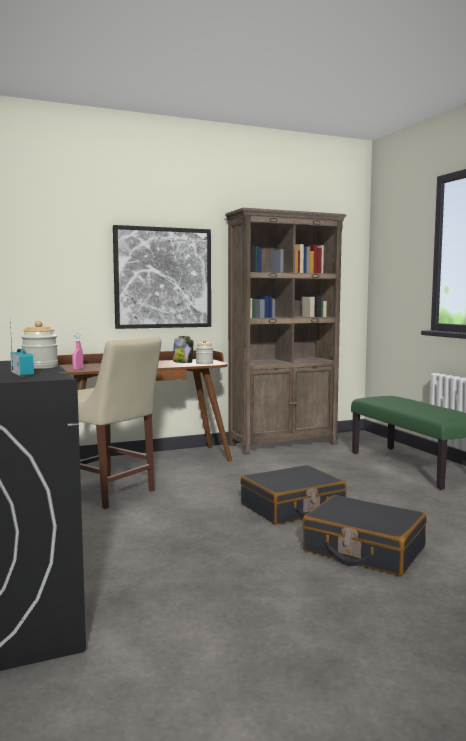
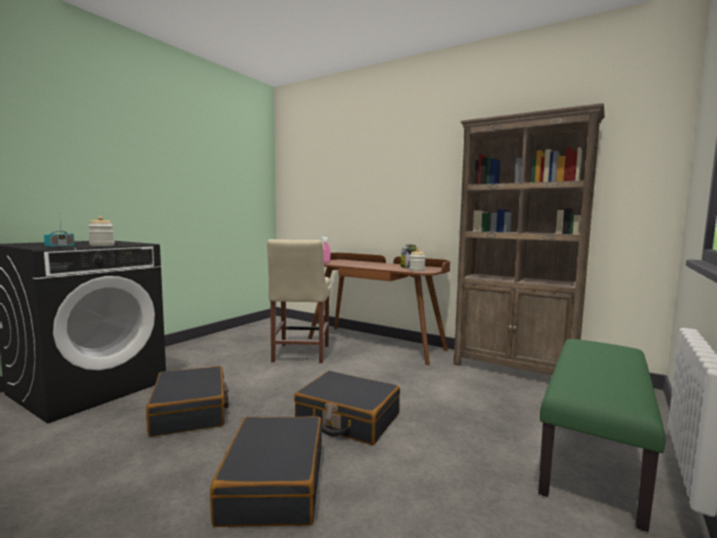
camera: 55 degrees right, 0 degrees up
(163, 278) = (416, 194): picture -> none
(183, 564) = (191, 412): none -> black suitcase

